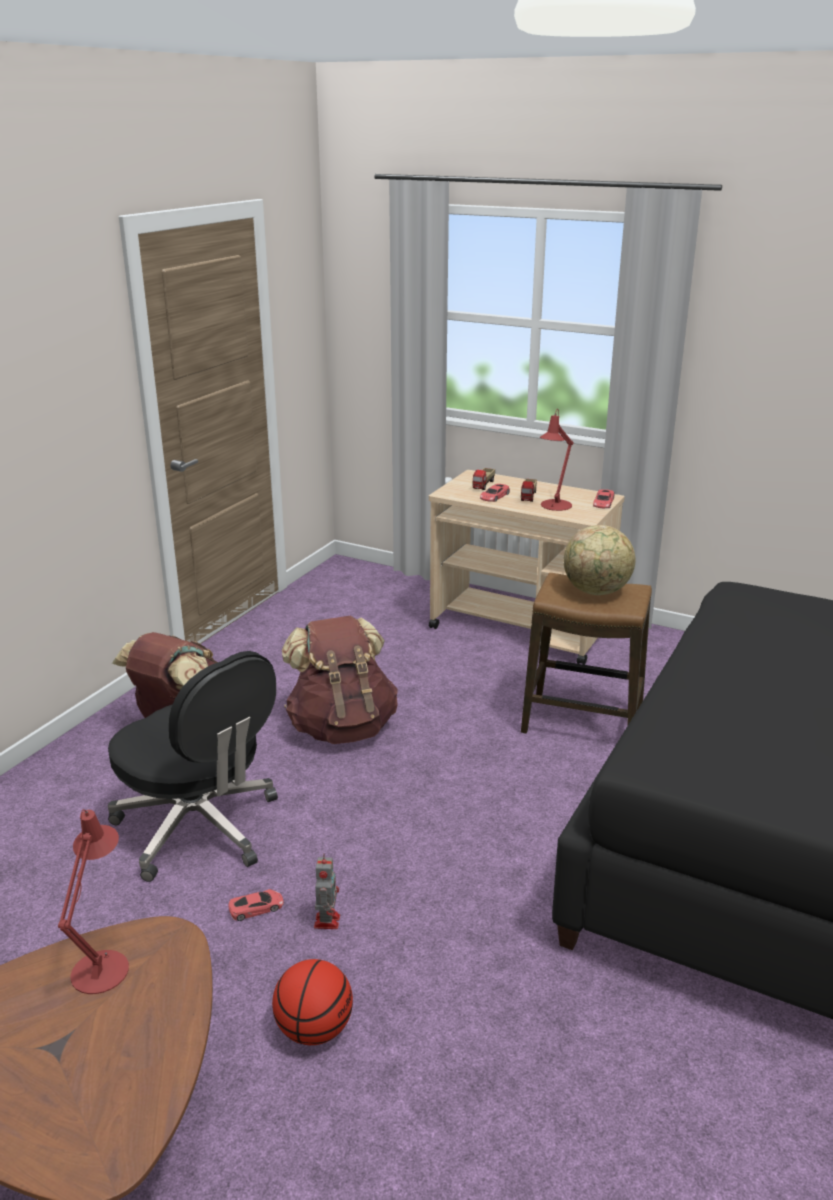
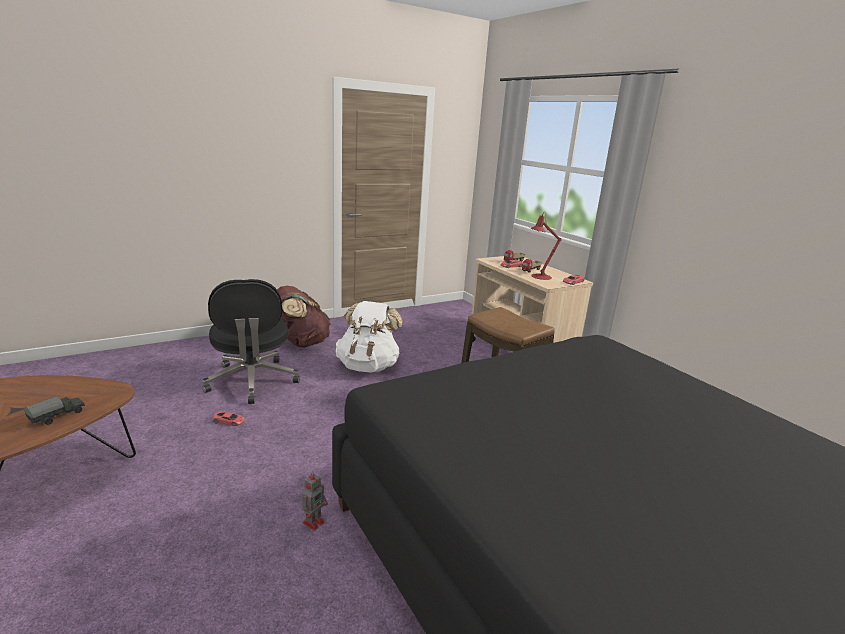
camera: 30 degrees right, 5 degrees down
(103, 965) = (79, 390): red table lamp -> none
(150, 1018) = (58, 416): none -> toy truck
(314, 1029) = (179, 481): basketball -> none
(327, 920) = (249, 440): toy robot -> toy robot (314, 521)
(342, 727) = (368, 366): brown backpack -> white backpack
(596, 592) = (514, 321): globe -> none

